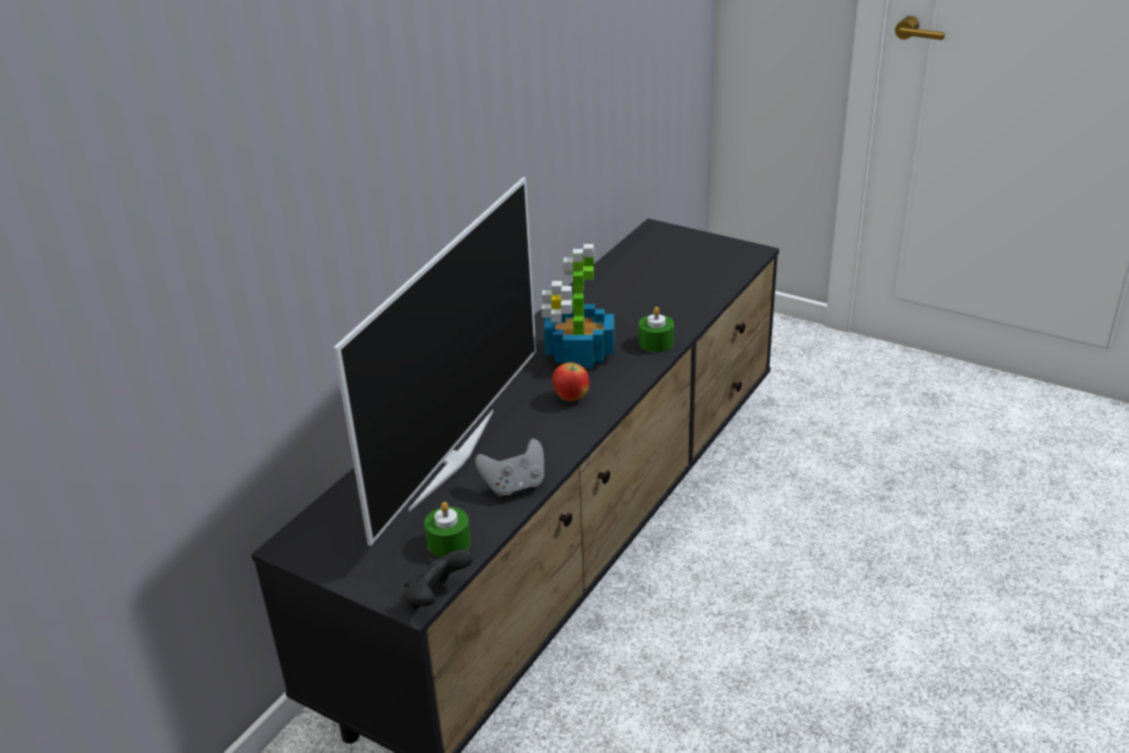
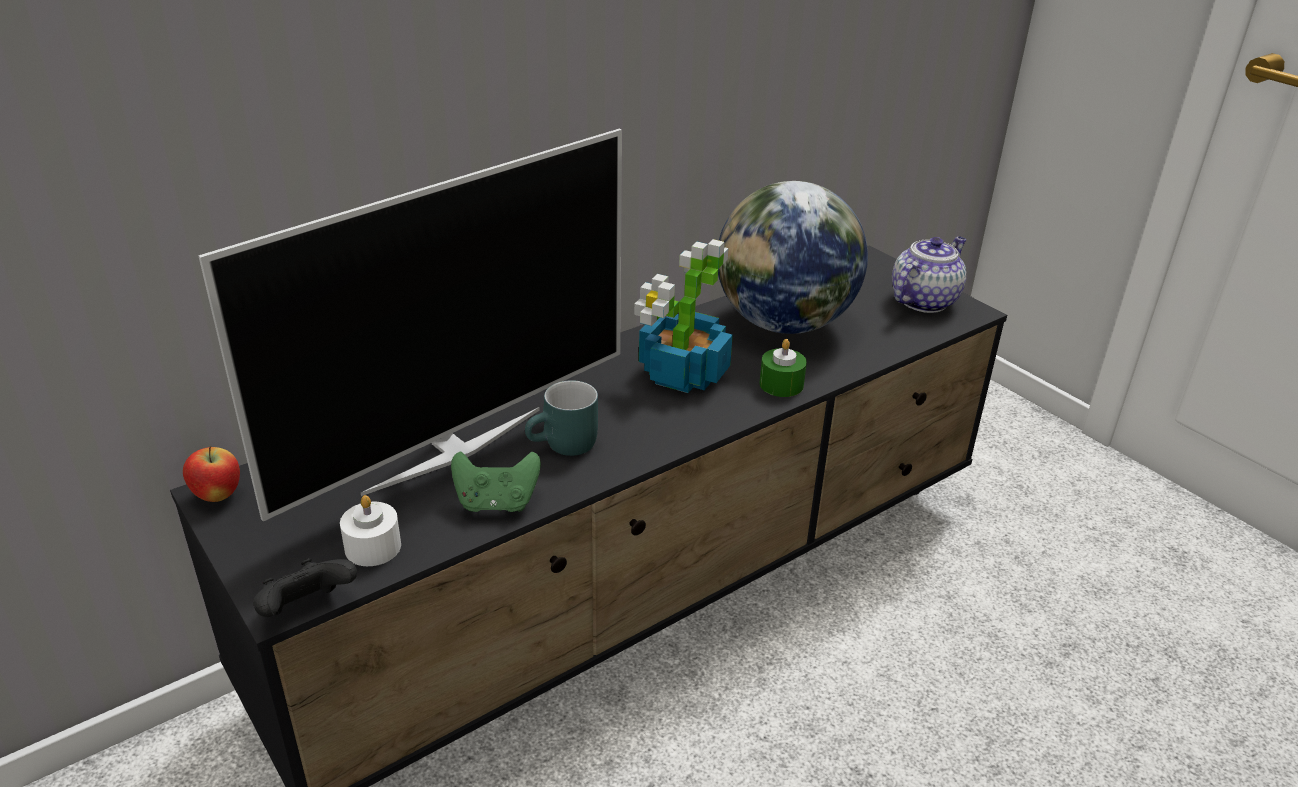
camera: 20 degrees right, 0 degrees up
(449, 542) = (373, 547): green candle -> white candle
(514, 485) = (496, 503): grey game controller -> green game controller
(533, 432) = (565, 447): none -> turquoise mug
(571, 398) = (637, 420): apple -> apple (217, 496)
(627, 297) = (784, 324): none -> globe
(715, 252) = (924, 300): none -> teapot

